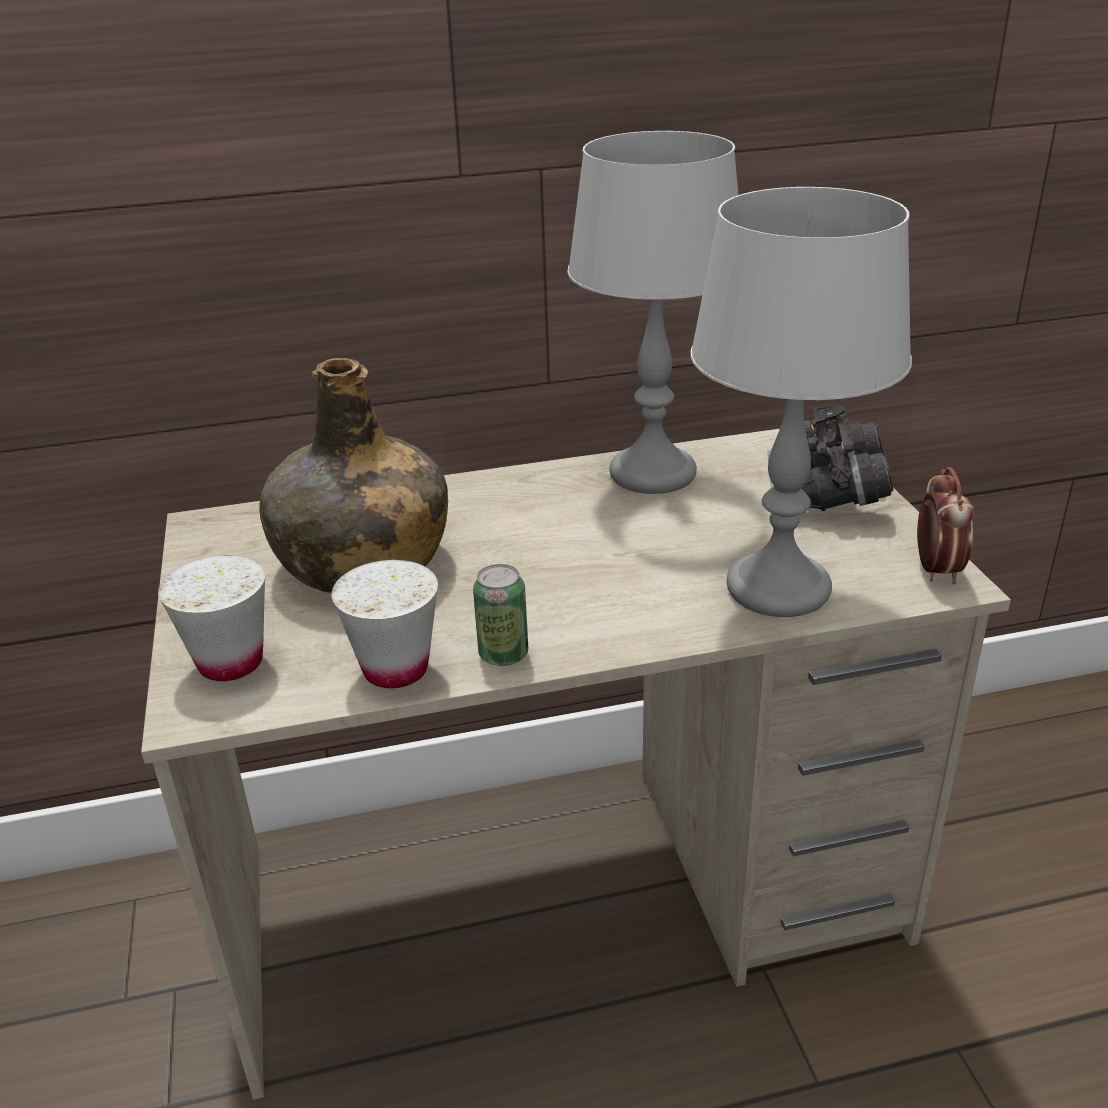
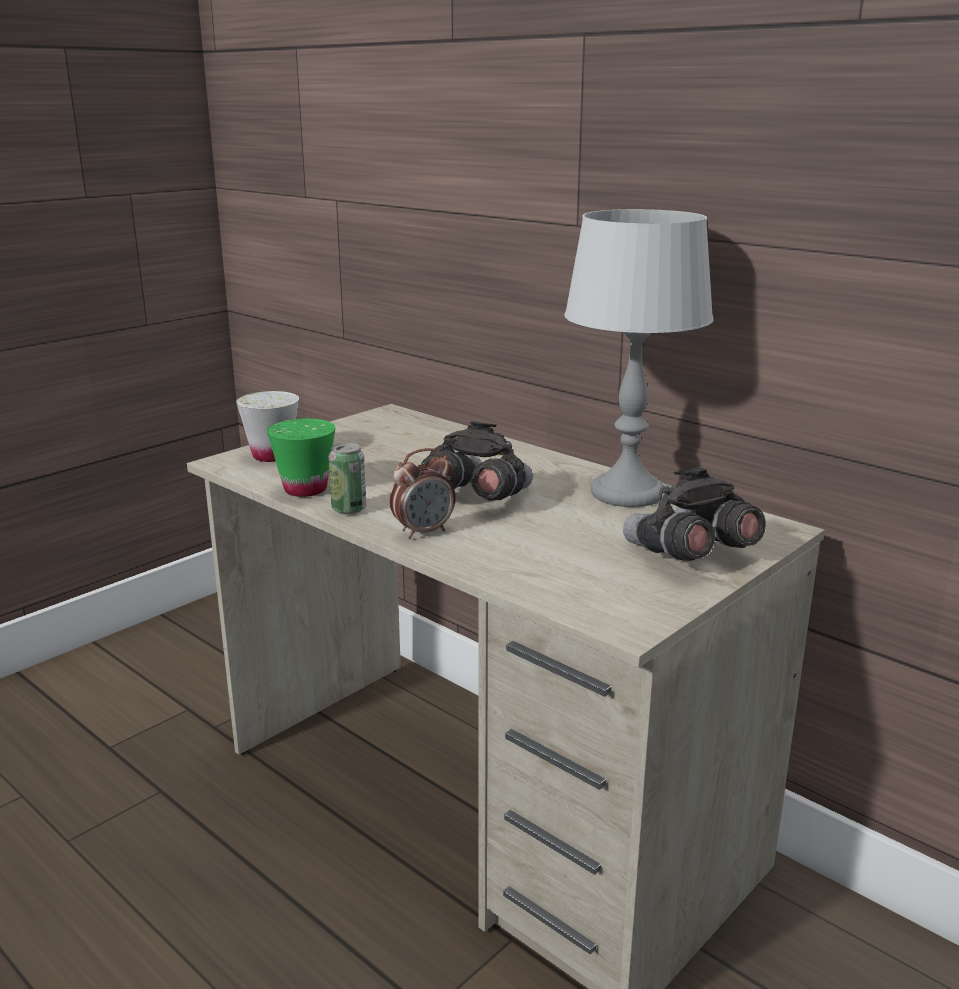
camera: 55 degrees right, 10 degrees down
(362, 563) = (399, 453): green bottle -> none
(395, 669) = (305, 489): white cup -> green cup
(569, 558) = (477, 498): none -> grey binoculars
(779, 588) = (529, 566): grey table lamp -> none
(936, 570) = (638, 617): alarm clock -> alarm clock (423, 532)

